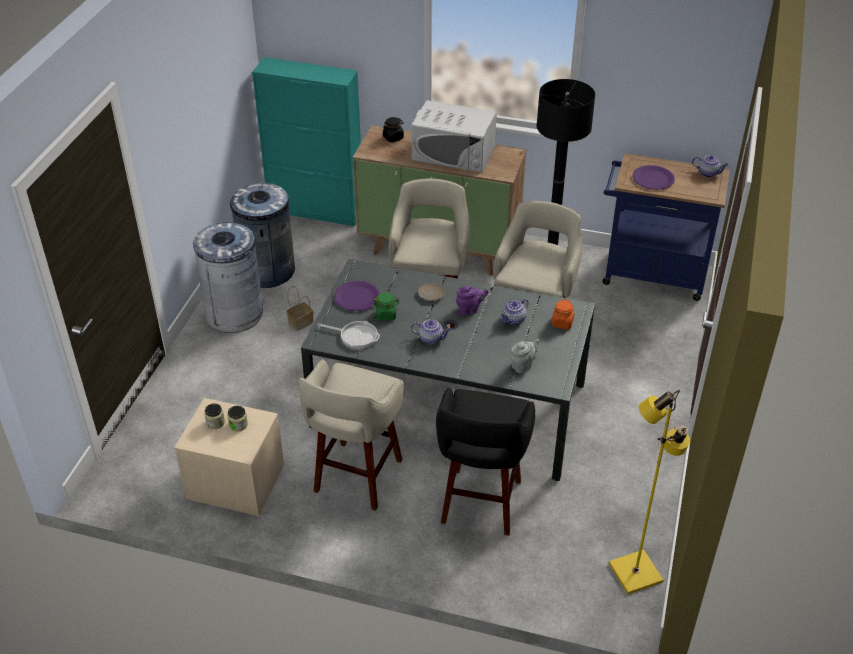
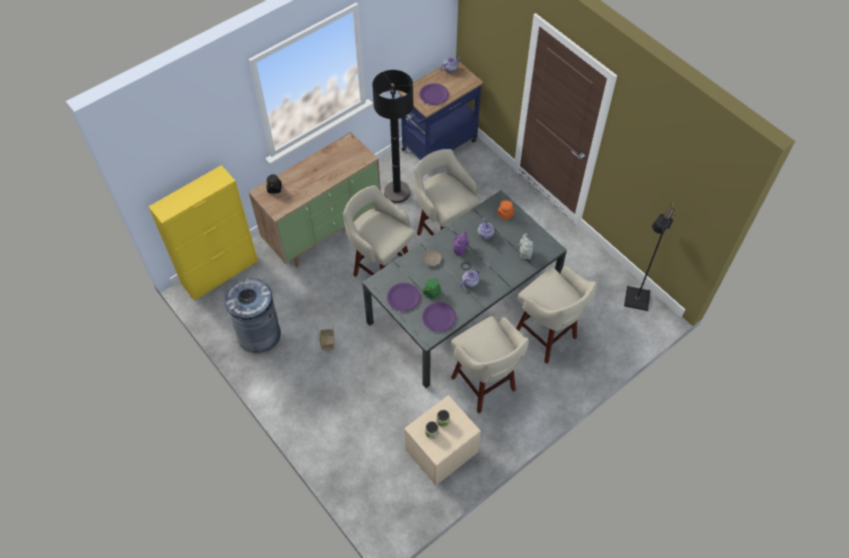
camera: 55 degrees left, 15 degrees up
(234, 313) = (286, 375): grey trash can -> none
(316, 210) = (221, 272): turquoise cabinet -> yellow cabinet
(356, 336) = (438, 317): frying pan -> purple plate
(453, 153) = (322, 168): white microwave -> none
(480, 505) = (547, 338): black stool -> beige stool
(635, 573) = (637, 298): yellow floor lamp -> black floor lamp

